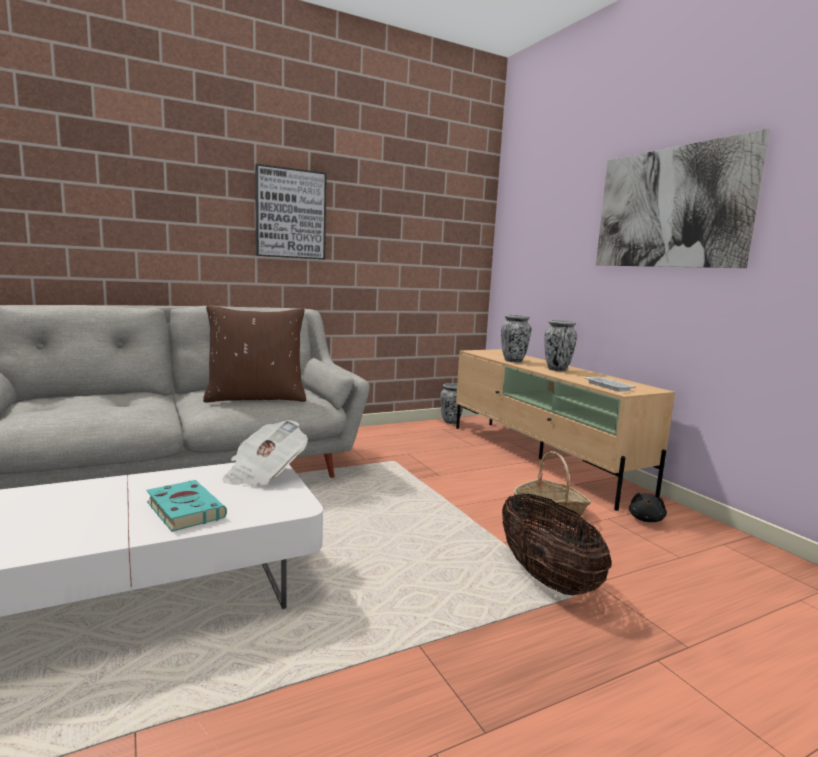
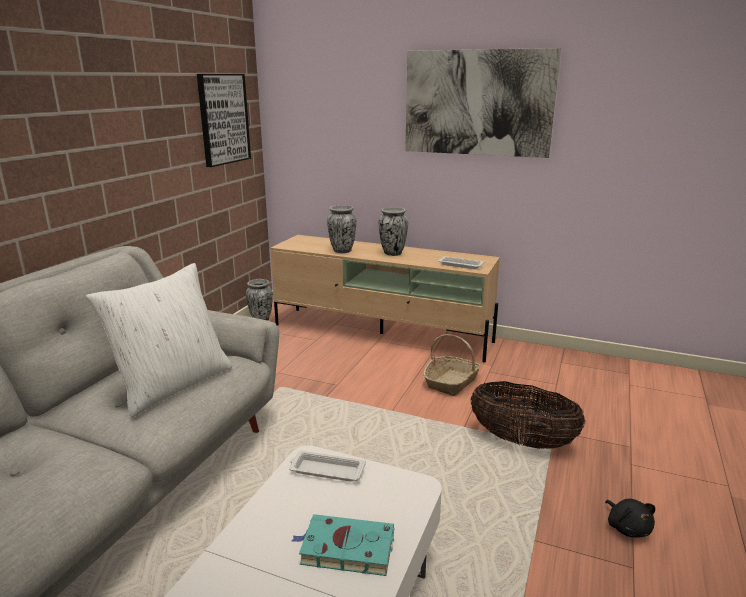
camera: 40 degrees left, 10 degrees up
(256, 398) = (173, 385): brown pillow -> white pillow
(264, 474) = (326, 470): newspaper -> white tray
(290, 214) = (73, 126): picture -> picture (223, 119)
(646, 519) = (507, 361): black plush toy -> black plush toy (627, 527)

